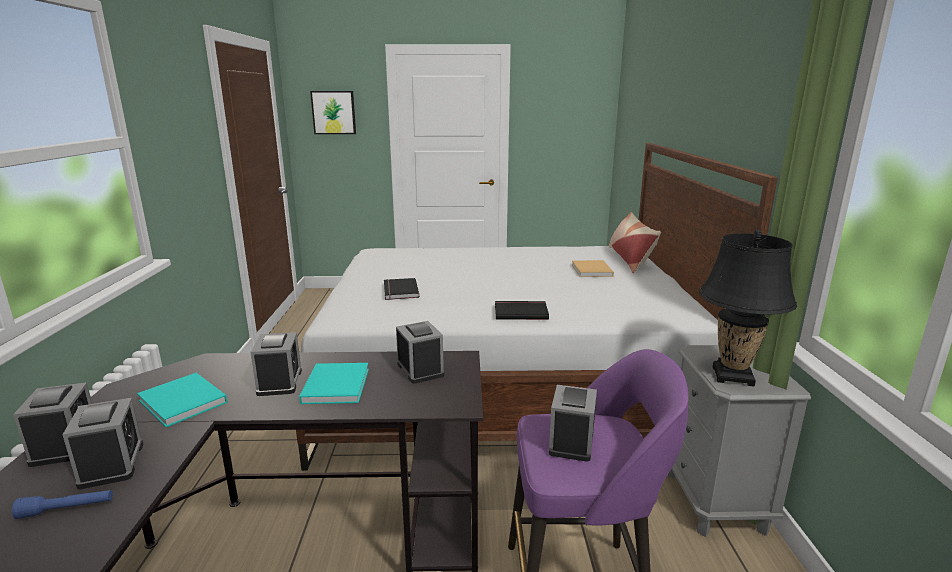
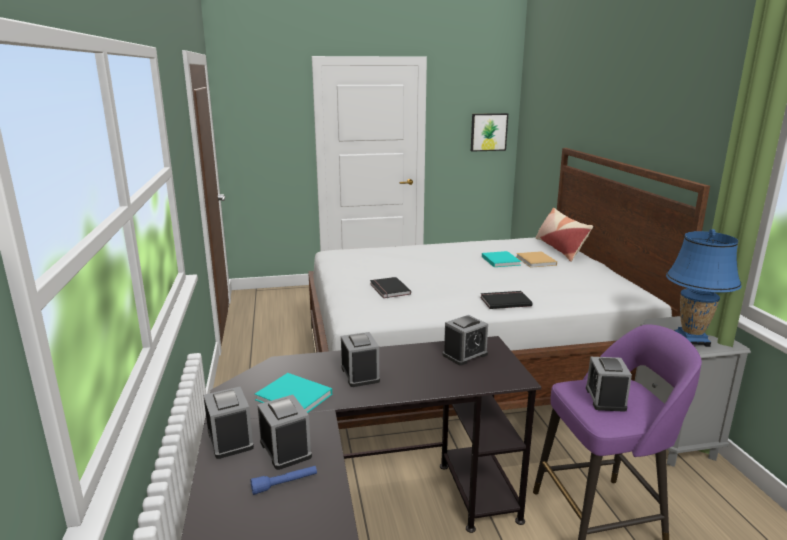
camera: 10 degrees left, 0 degrees up
(334, 112) = (262, 120): picture -> picture (488, 132)
(336, 384) = (408, 372): turquoise book -> turquoise book (500, 260)
(420, 369) = (465, 354): alarm clock -> alarm clock turned 90 degrees clockwise
(733, 376) = (691, 340): black table lamp -> blue table lamp

